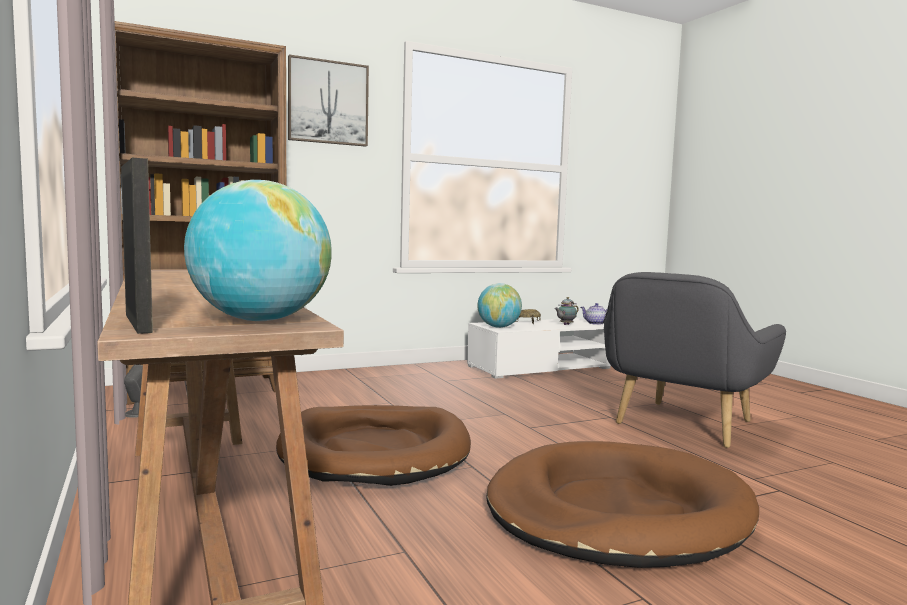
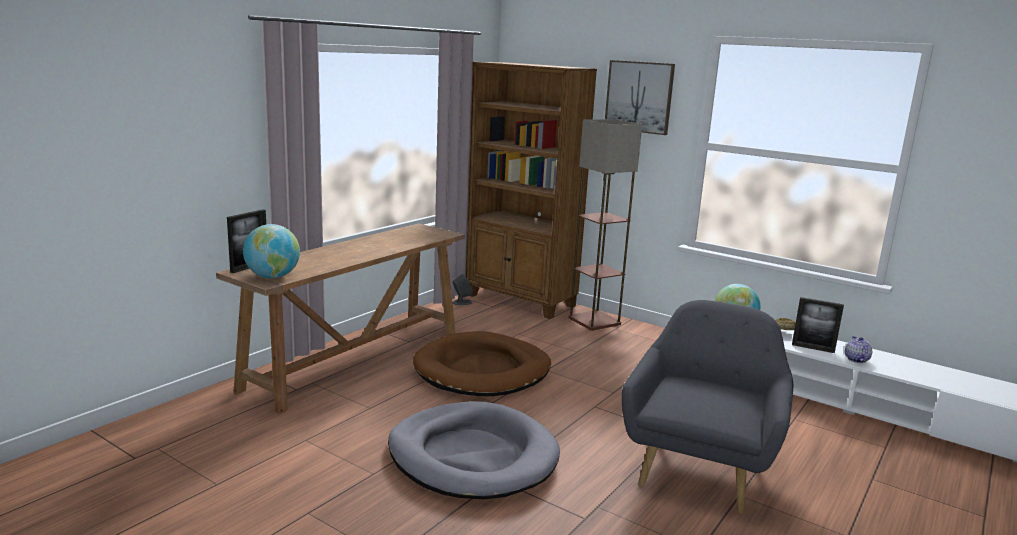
camera: 60 degrees right, 10 degrees up
(324, 379) = (593, 321): none -> floor lamp
(565, 324) = (813, 348): teapot -> picture frame
(616, 512) = (472, 456): brown dog bed -> grey dog bed
(682, 425) = (700, 468): grey armchair -> grey armchair turned 105 degrees clockwise

